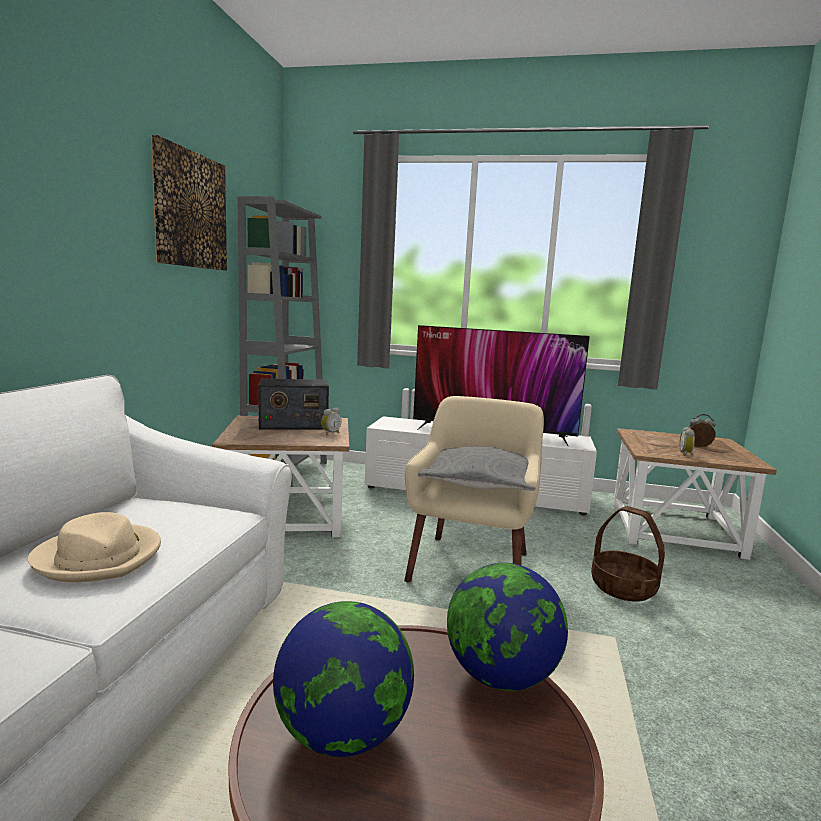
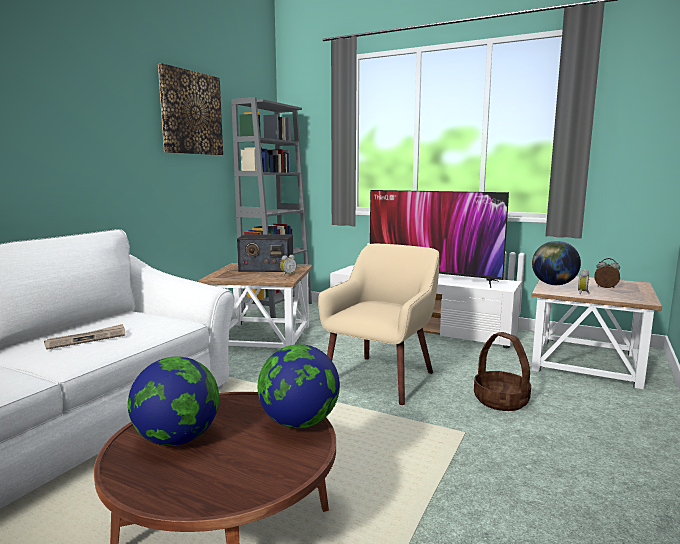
camera: 15 degrees right, 0 degrees up
(100, 557) = (87, 339): beige hat -> newspaper
(480, 481) = (381, 309): grey pillow -> none
(645, 443) = (553, 284): none -> globe

